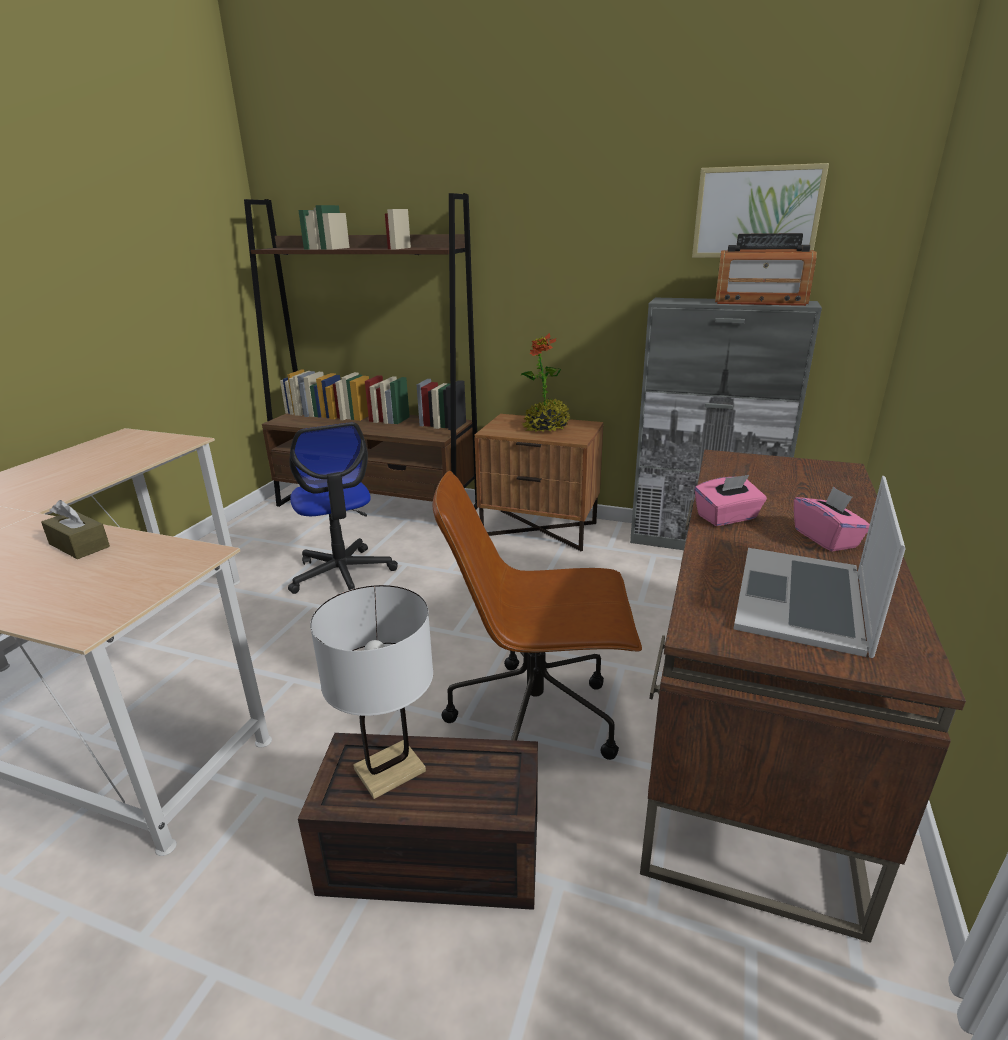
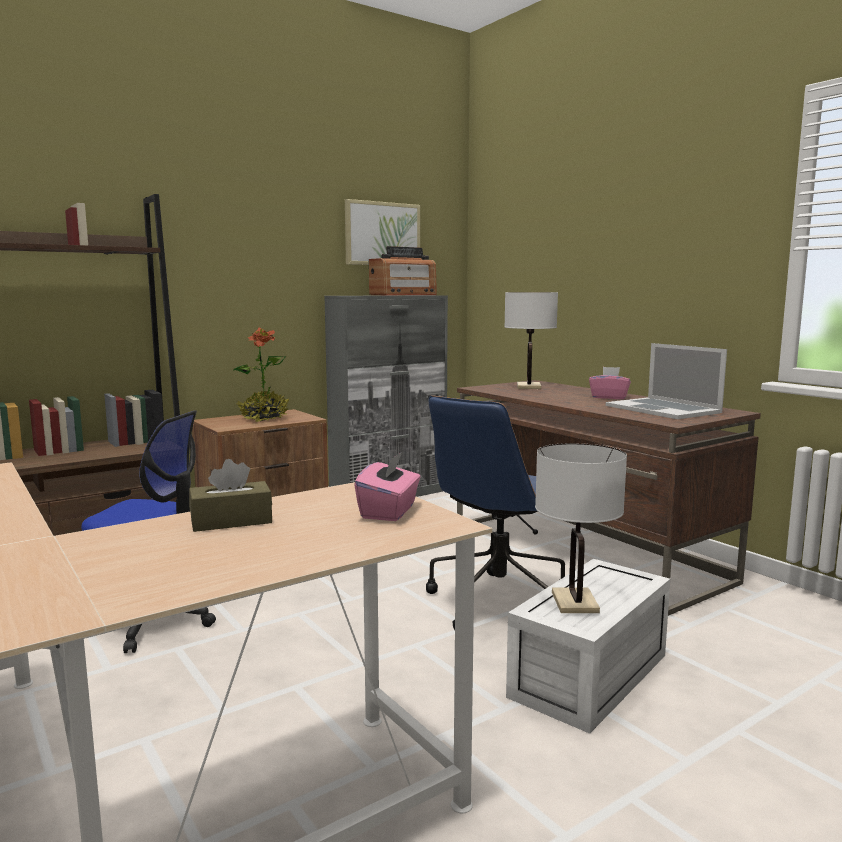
camera: 55 degrees left, 15 degrees down
(428, 855) = (591, 677): brown storage box -> white storage box
(537, 719) = (499, 602): brown office chair -> blue office chair
(727, 517) = (559, 400): pink tissue box -> pink tissue box (389, 511)
(794, 476) = (528, 387): none -> white table lamp

